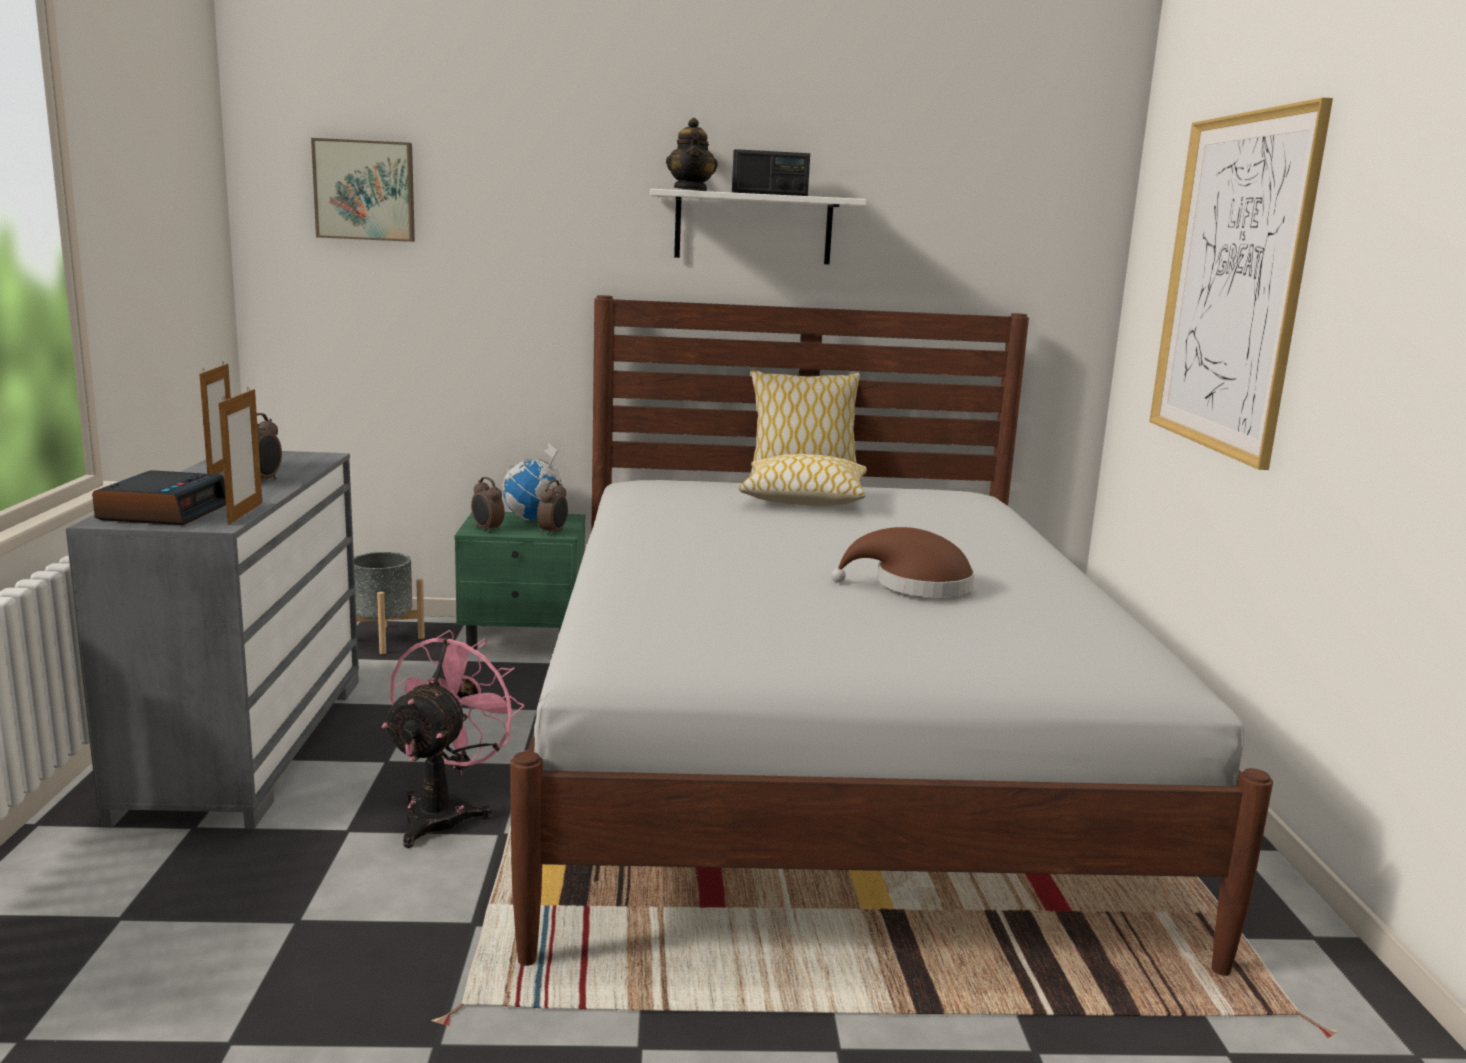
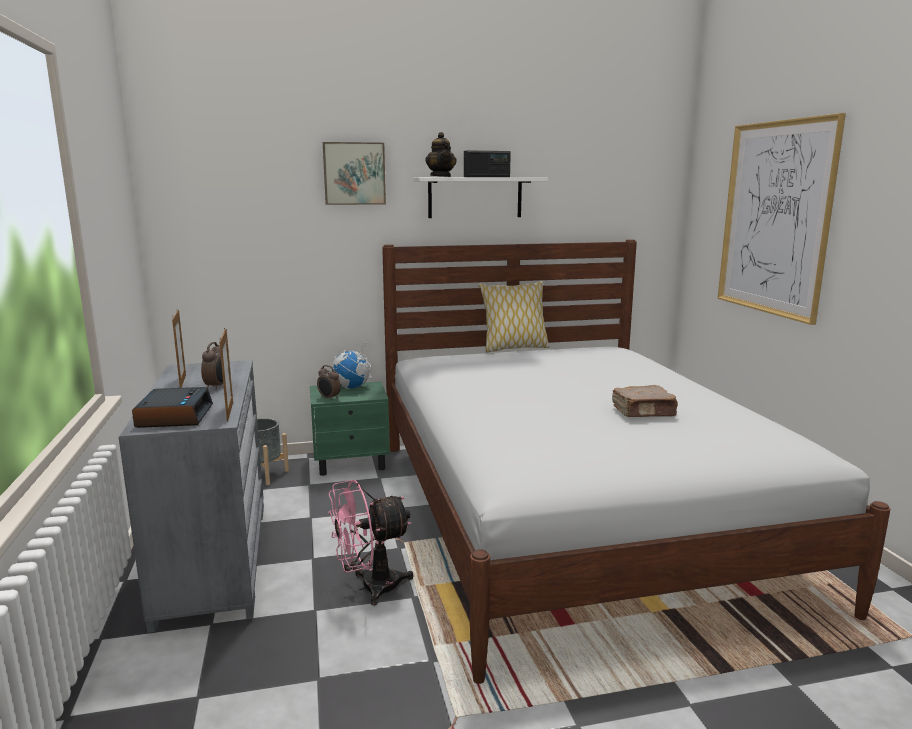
camera: 10 degrees left, 0 degrees up
(365, 190) = (229, 186): picture -> picture (354, 173)
(445, 812) = (370, 587): pink fan -> pink fan turned 120 degrees counterclockwise
(553, 532) = (371, 396): alarm clock -> none
(803, 499) = (530, 361): pillow -> none
(914, 585) = (644, 412): brown hat -> brown book

